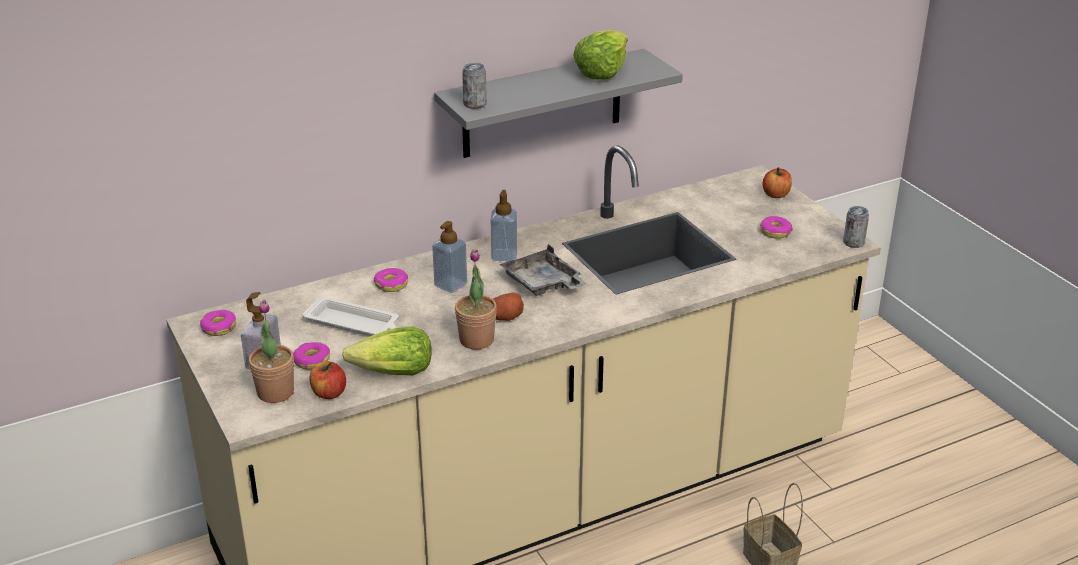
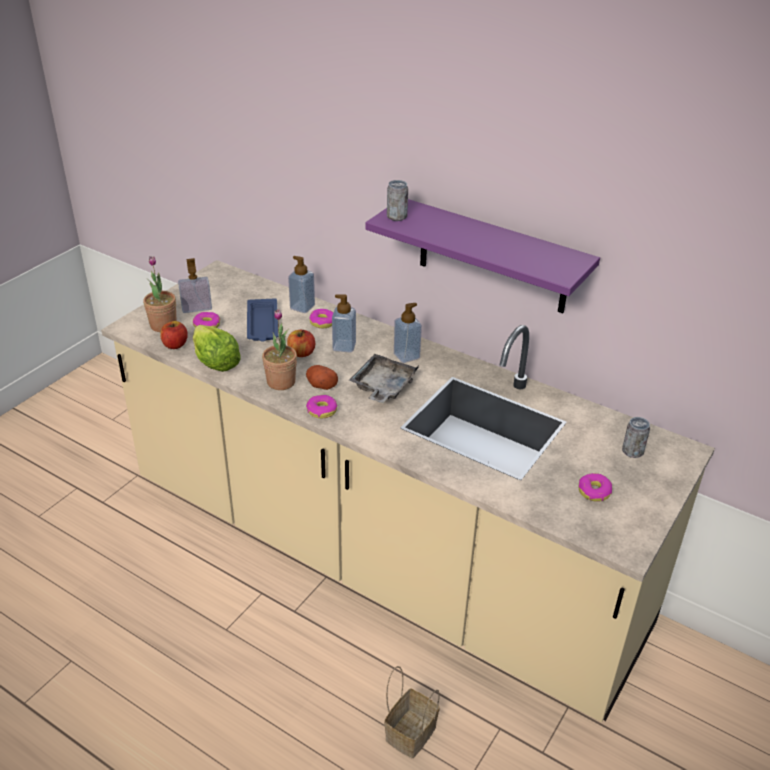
camera: 60 degrees right, 5 degrees up
(218, 328) = (219, 280): donut -> donut (322, 410)
(346, 289) = (302, 307): none -> soap dispenser
(353, 323) = (262, 324): white tray -> blue tray
(542, 104) = (493, 257): grey shelf -> purple shelf
(602, 71) = (523, 250): lettuce -> none
(776, 194) = (666, 473): apple -> apple (301, 353)
(853, 243) = (630, 552): can -> can (632, 451)

